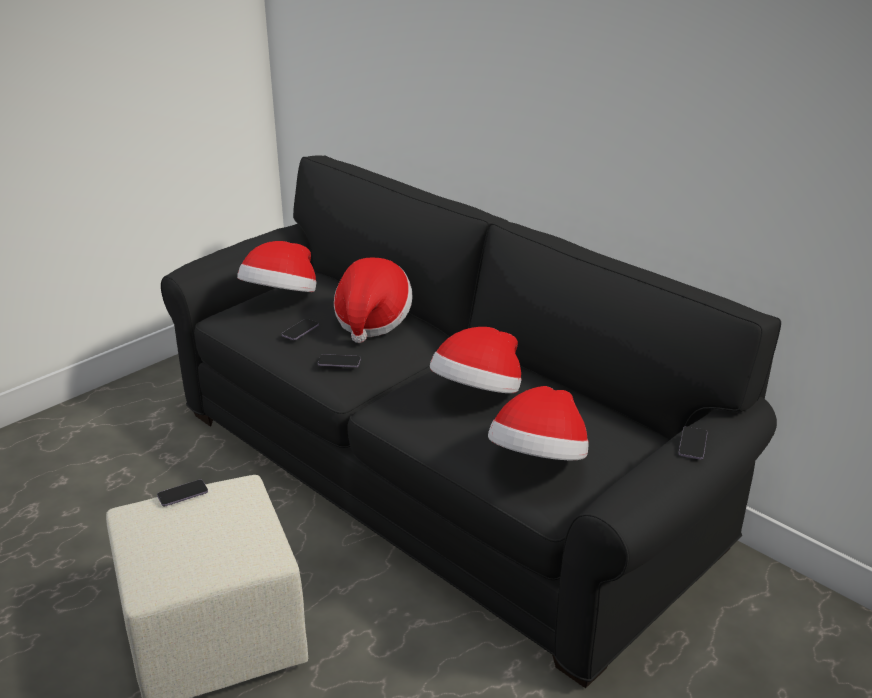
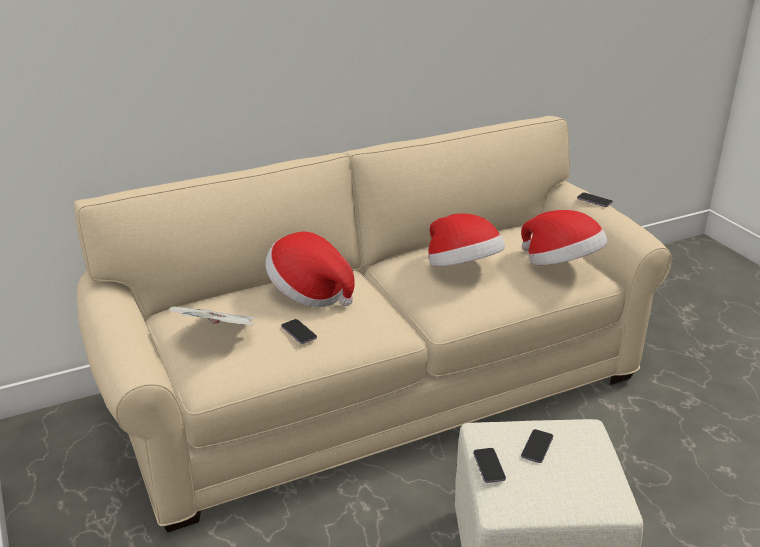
camera: 70 degrees left, 0 degrees up
(281, 299) = (219, 334): hat -> newspaper
(339, 362) = (371, 322): phone -> phone (537, 447)
(436, 477) = (380, 388): black sofa -> beige sofa

